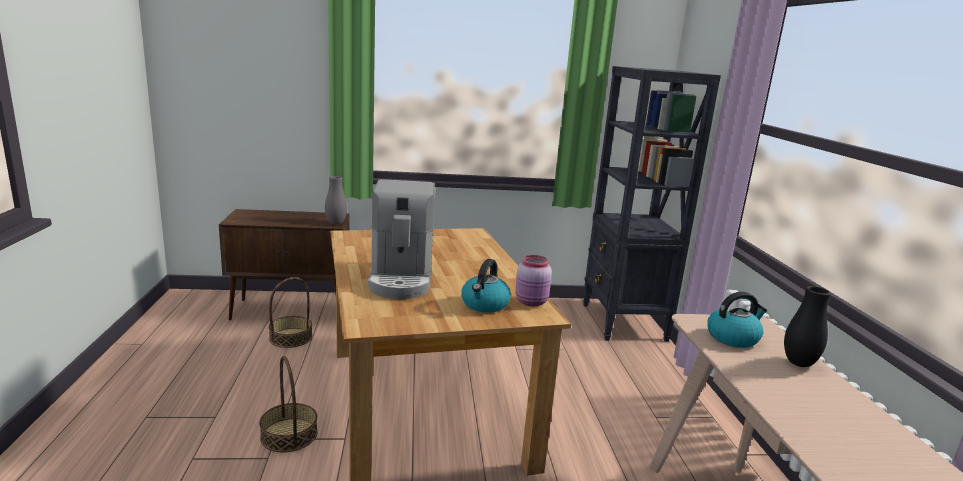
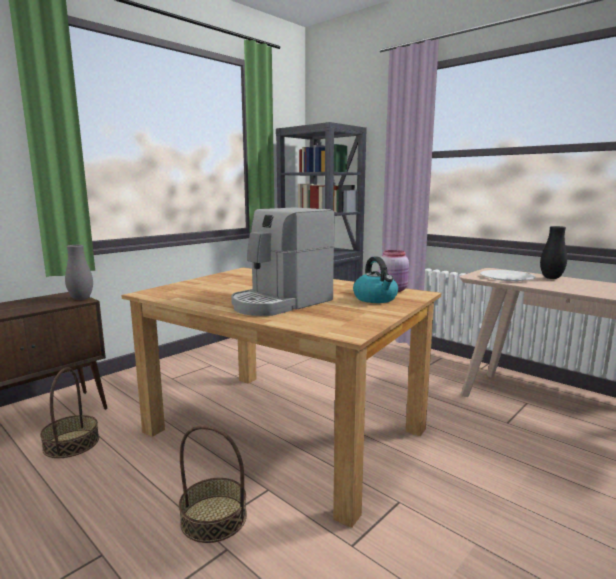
camera: 40 degrees left, 5 degrees down
(401, 278) = (281, 303): coffee machine -> coffee machine turned 90 degrees clockwise
(733, 337) = (506, 277): kettle -> white plate

